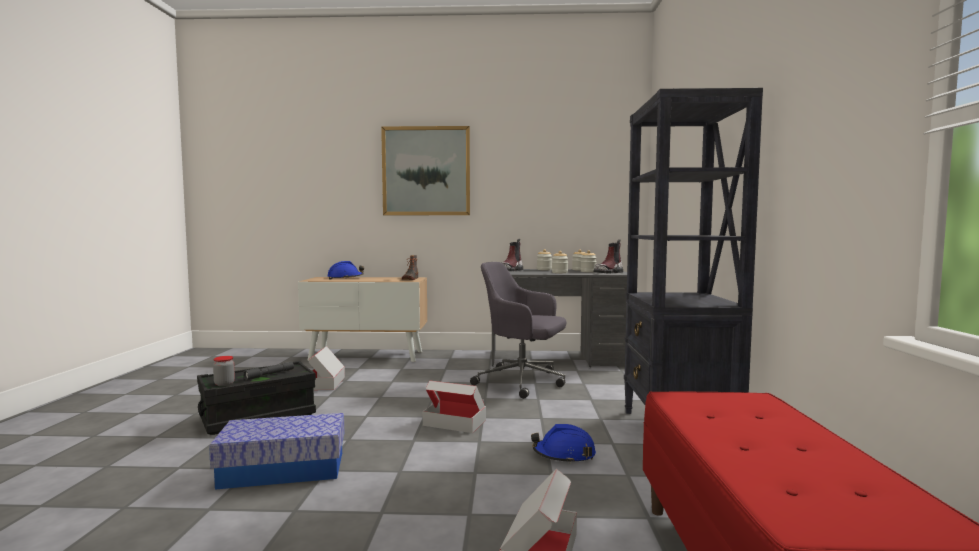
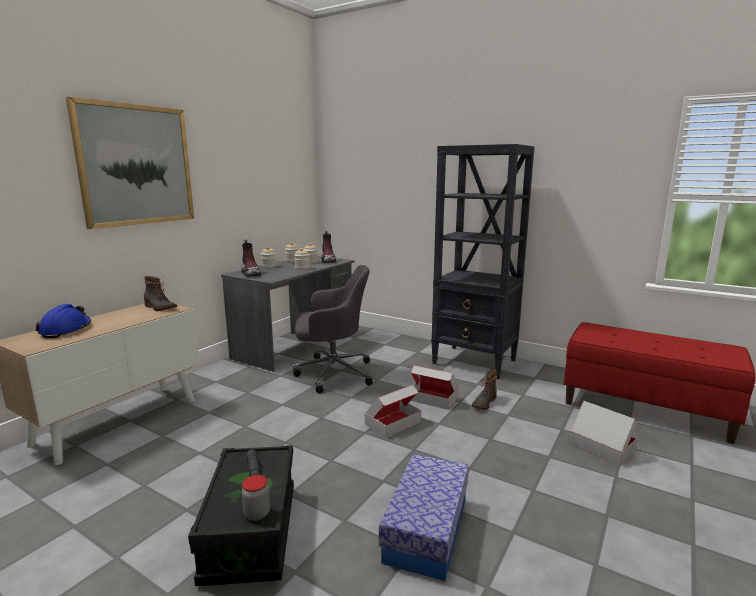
camera: 60 degrees left, 10 degrees up
(325, 383) = (188, 467): cardboard box -> cardboard box (433, 398)
(522, 382) = (332, 373): grey office chair -> grey office chair turned 150 degrees counterclockwise
(564, 455) = (484, 402): blue hard hat -> boot

